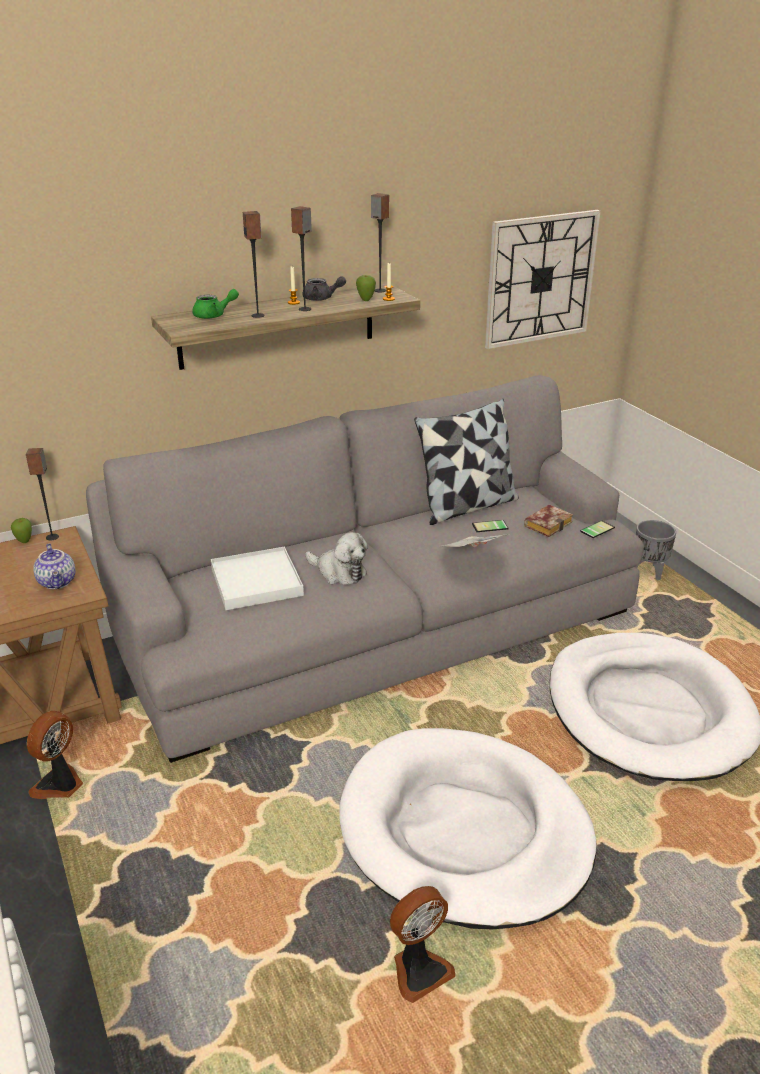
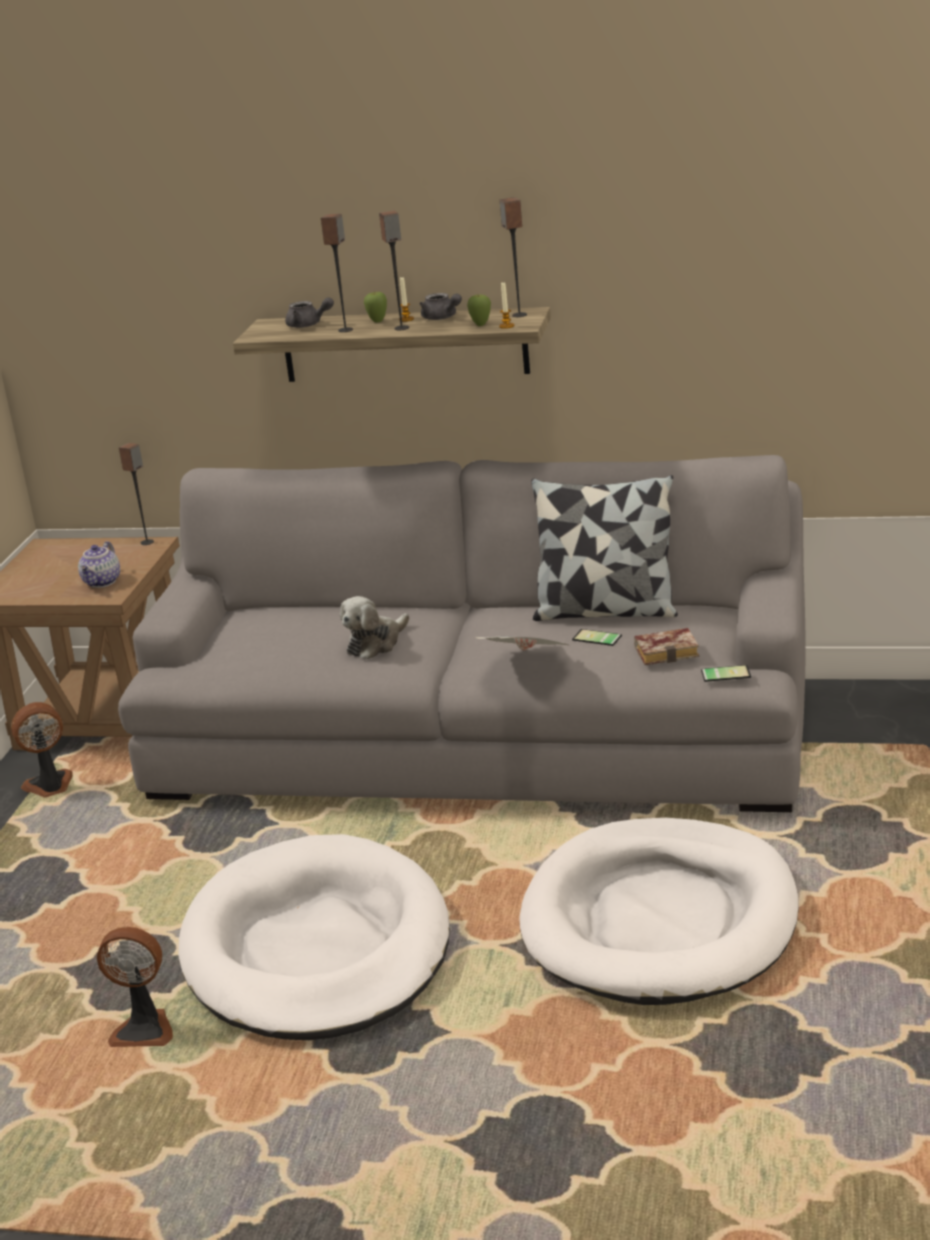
camera: 40 degrees right, 5 degrees down
(24, 541) = (122, 541): apple -> apple (377, 321)
(214, 315) = (308, 325): green teapot -> grey teapot
(256, 582) = (288, 632): white tray -> none
(339, 572) = (375, 643): plush toy -> plush toy turned 60 degrees clockwise
(540, 279) = (792, 320): wall clock -> none
(648, 573) = (894, 779): grey planter -> none

